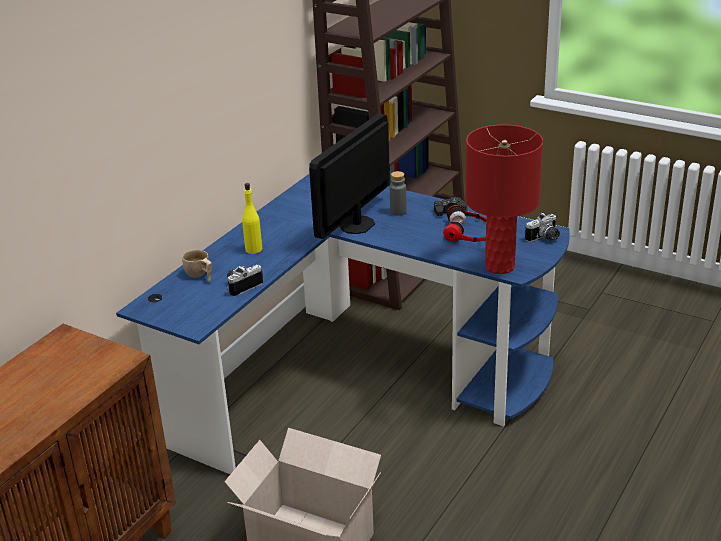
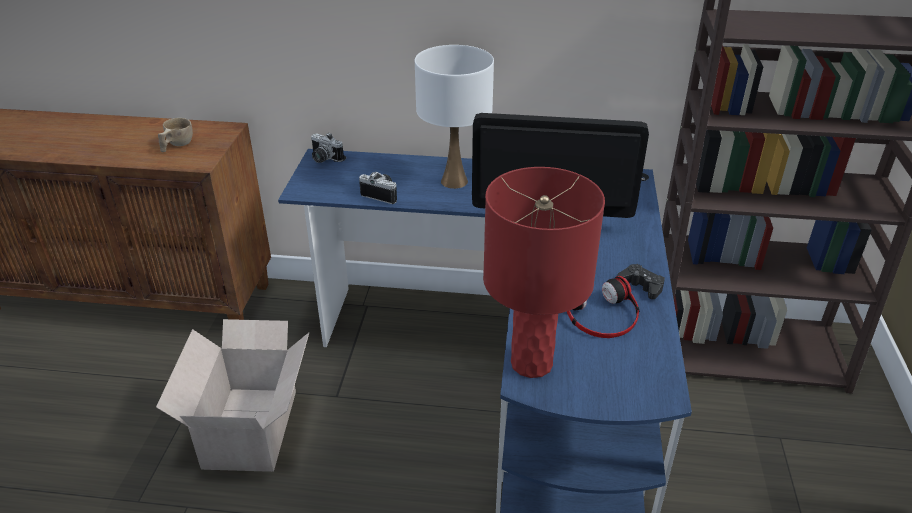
camera: 65 degrees right, 5 degrees up
(200, 276) = (387, 168): beige cup -> beige cup (176, 145)
(253, 249) = (453, 181): yellow bottle -> white table lamp
(398, 211) = (605, 248): grey bottle -> none
(544, 238) = (638, 391): camera -> camera (323, 159)

